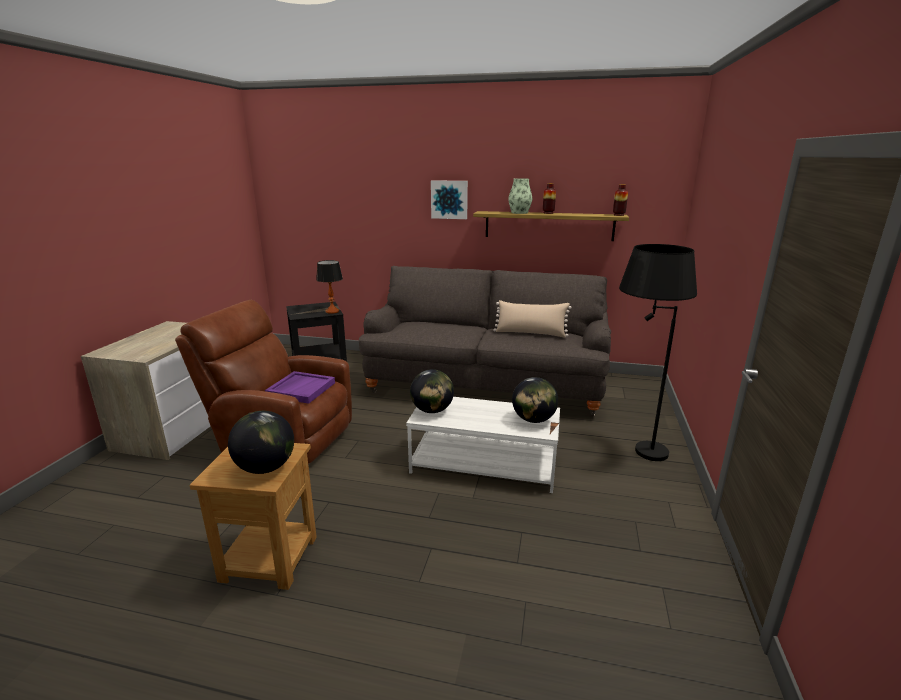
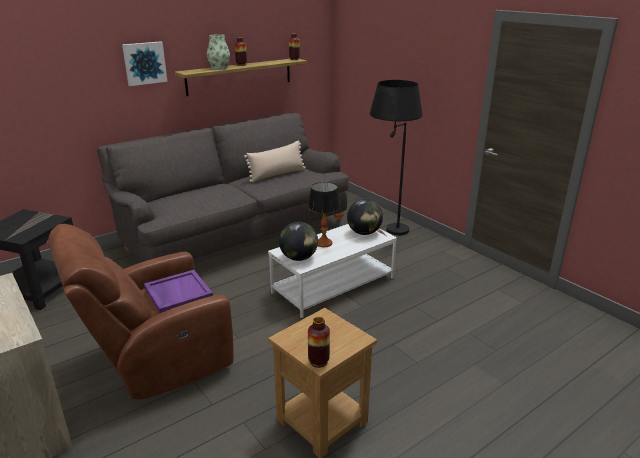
camera: 50 degrees left, 5 degrees up
(212, 475) = (318, 361): none -> vase
(266, 468) = (338, 335): globe -> none
(332, 311) = (51, 219): table lamp -> table lamp (324, 243)

